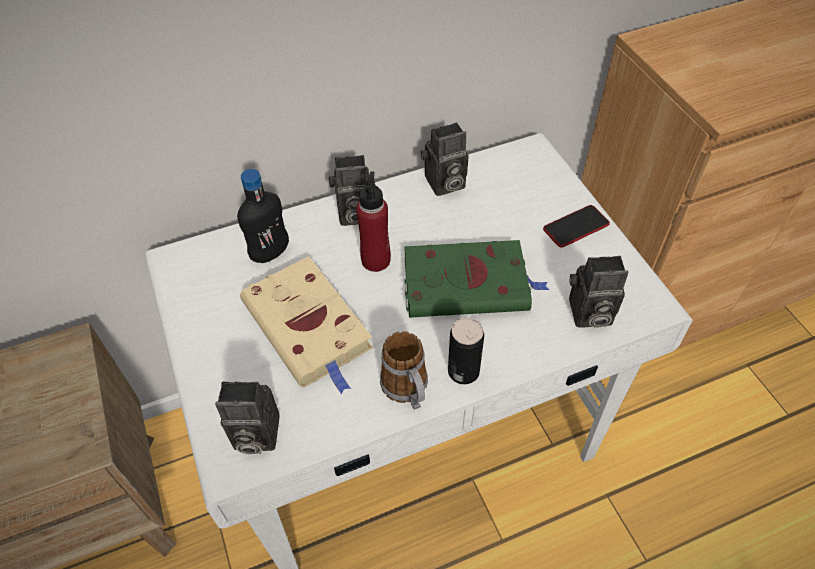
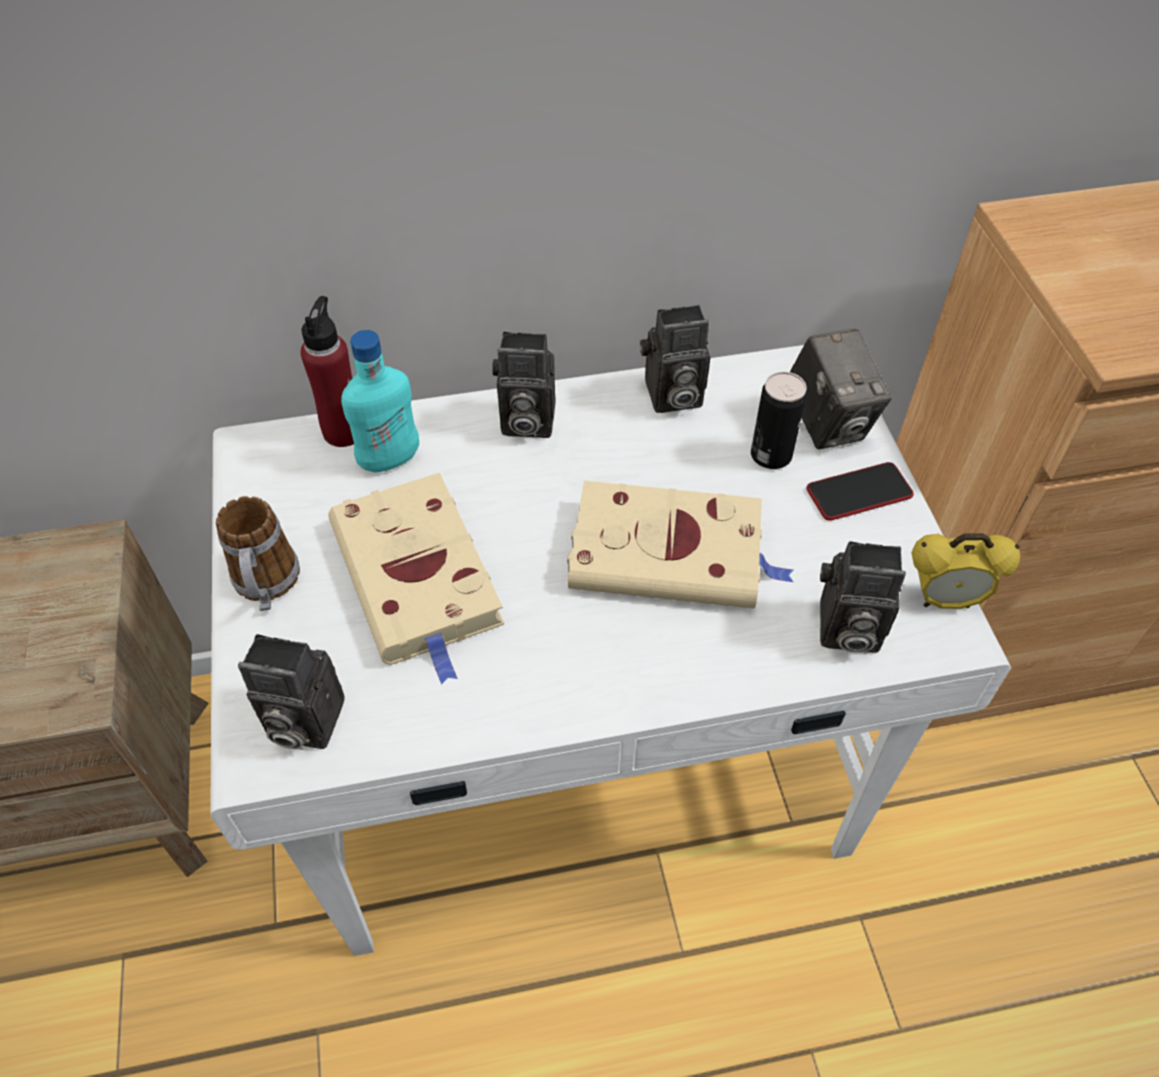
camera: 10 degrees right, 0 degrees up
(270, 253) = (389, 460): black bottle -> turquoise bottle
(376, 260) = (541, 494): red bottle -> red bottle (344, 431)
(408, 391) = (540, 698): mug -> mug (267, 587)
(463, 371) = (631, 683): can -> can (771, 455)
(469, 284) = (672, 554): green book -> beige book
(546, 185) = (827, 422): none -> camera
(643, 285) = (944, 600): none -> alarm clock

